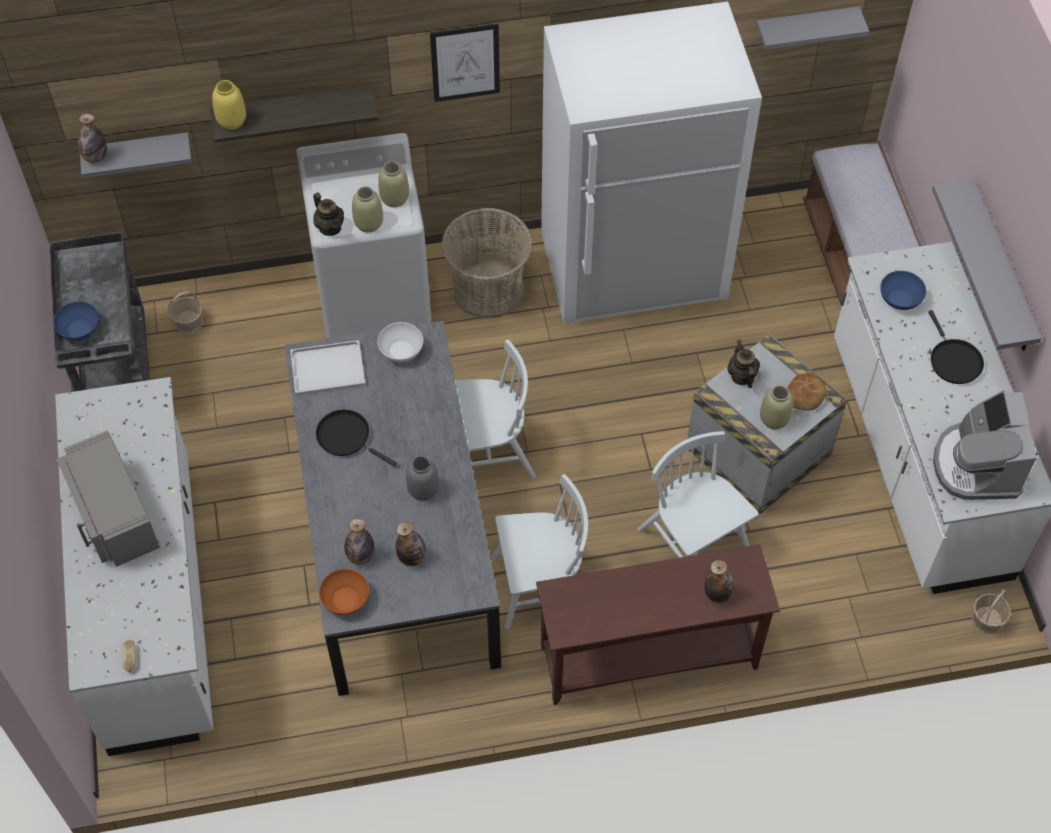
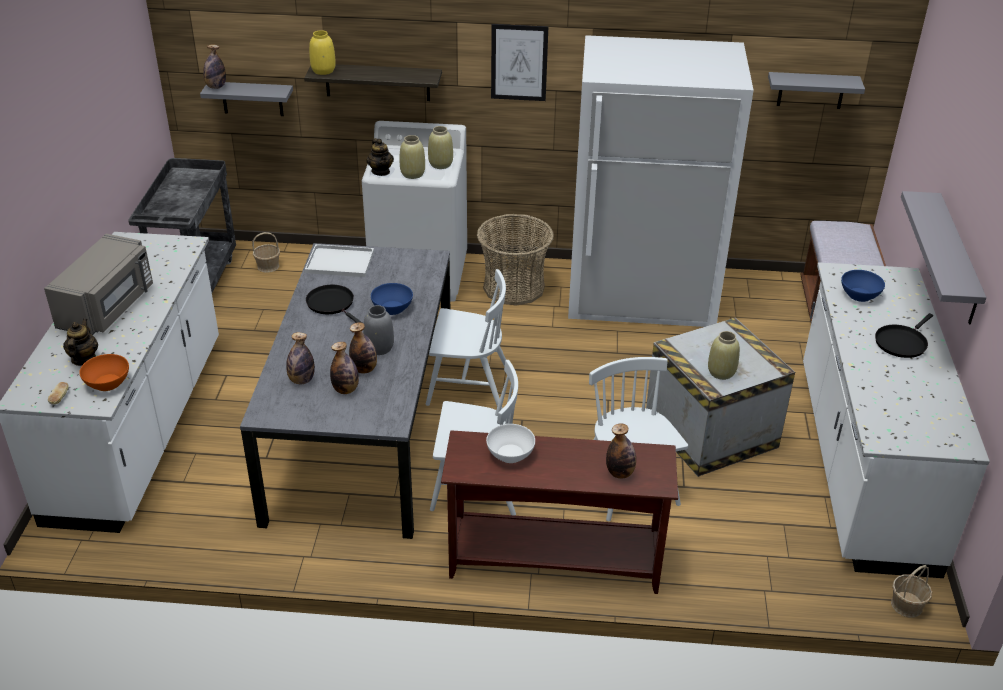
camera: 15 degrees right, 20 degrees down
(79, 329) = (161, 210): blue bowl -> blue bowl (392, 308)
(113, 515) = (108, 307): grey microwave -> grey microwave turned 150 degrees counterclockwise
(345, 599) = (272, 406): orange bowl -> orange bowl (107, 382)
(401, 351) = (406, 262): white bowl -> white bowl (510, 454)
(419, 524) = (364, 369): none -> bottle
(741, 376) = (700, 339): teapot -> teapot (83, 359)
(805, 396) = (755, 362): bread -> none
(953, 360) = (901, 342): black frying pan -> black frying pan turned 45 degrees clockwise
(976, 465) = (907, 417): coffee machine -> none

